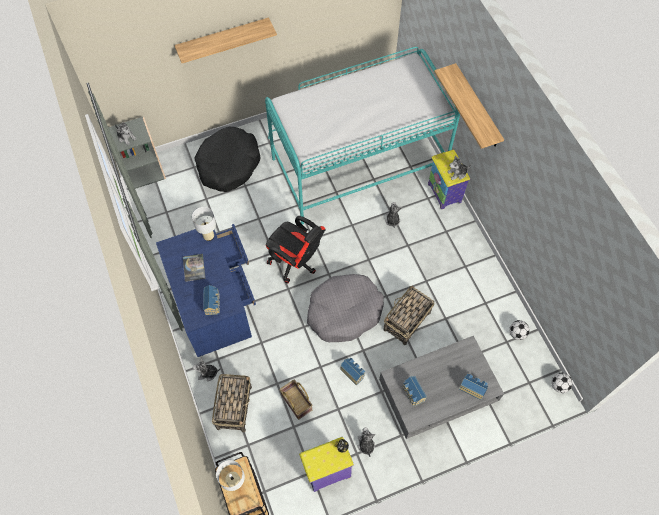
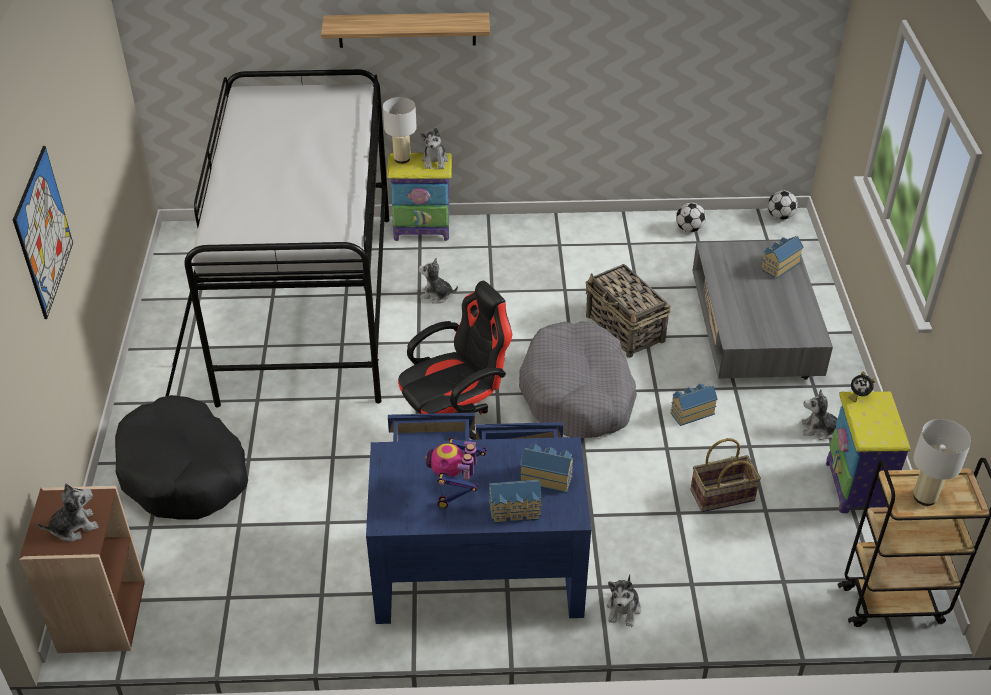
camera: 70 degrees left, 20 degrees down
(144, 172) = (101, 614): grey bookcase -> brown bookcase
(194, 268) = (456, 488): book -> toy robot
(208, 236) = (398, 453): white table lamp -> white table lamp (402, 159)
(223, 38) = (43, 232): shelf -> picture
(234, 407) = (705, 584): basket -> none
(355, 165) = (305, 308): turquoise bed -> black bed
(413, 394) = (770, 325): toy house -> toy house (515, 511)

